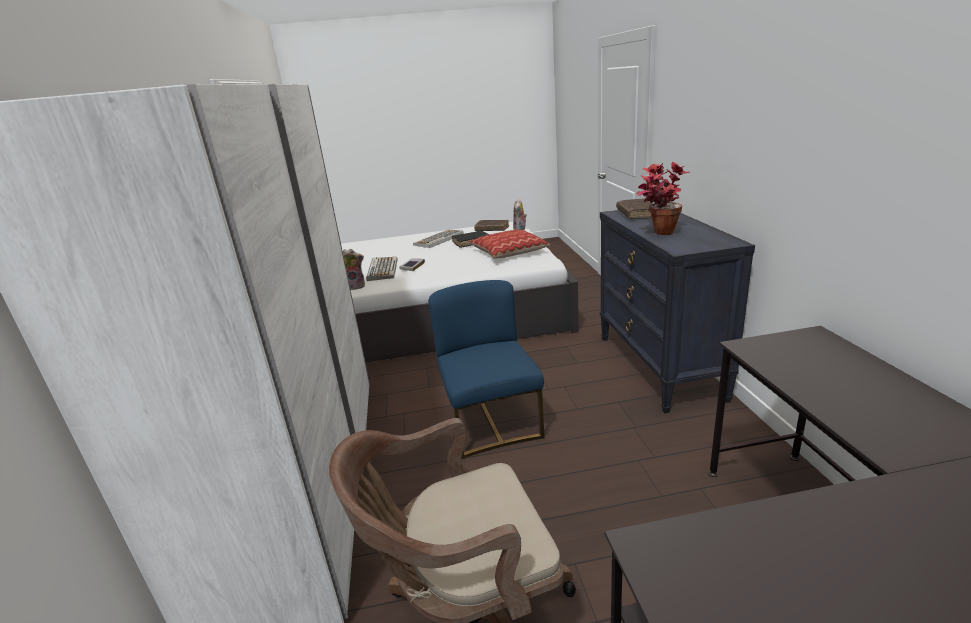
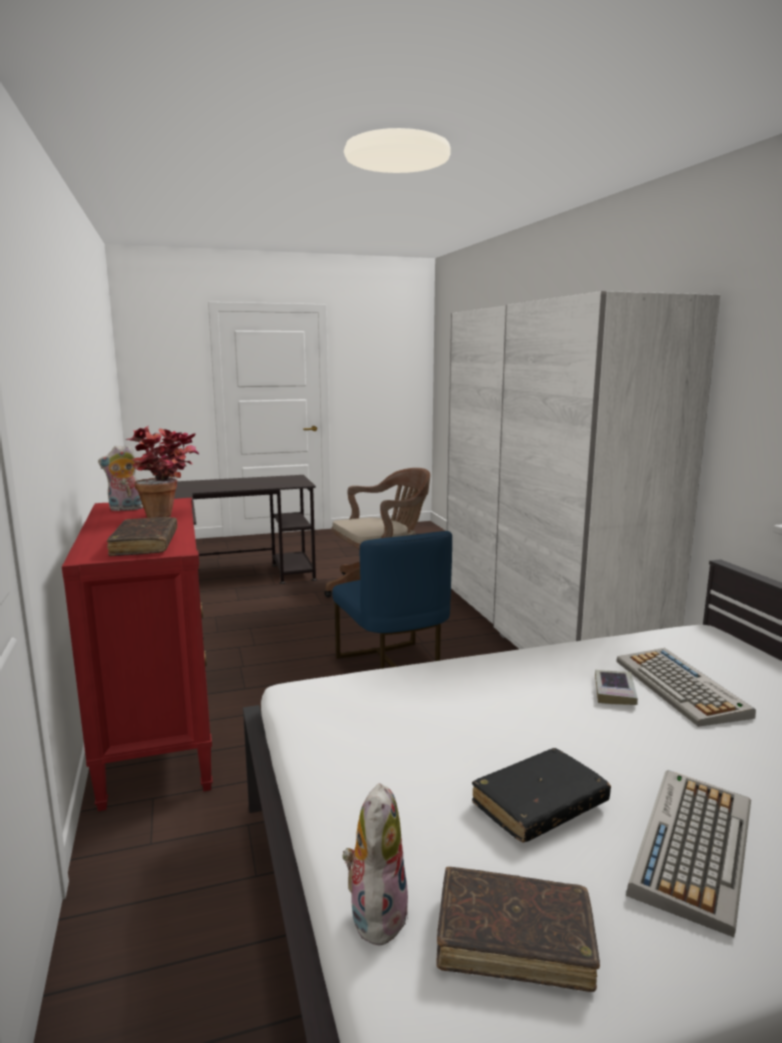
camera: 170 degrees right, 10 degrees down
(356, 286) = (665, 644): plush toy -> plush toy (125, 509)
(508, 252) = (395, 735): pillow -> none
(659, 367) = (157, 732): black dresser -> red dresser

